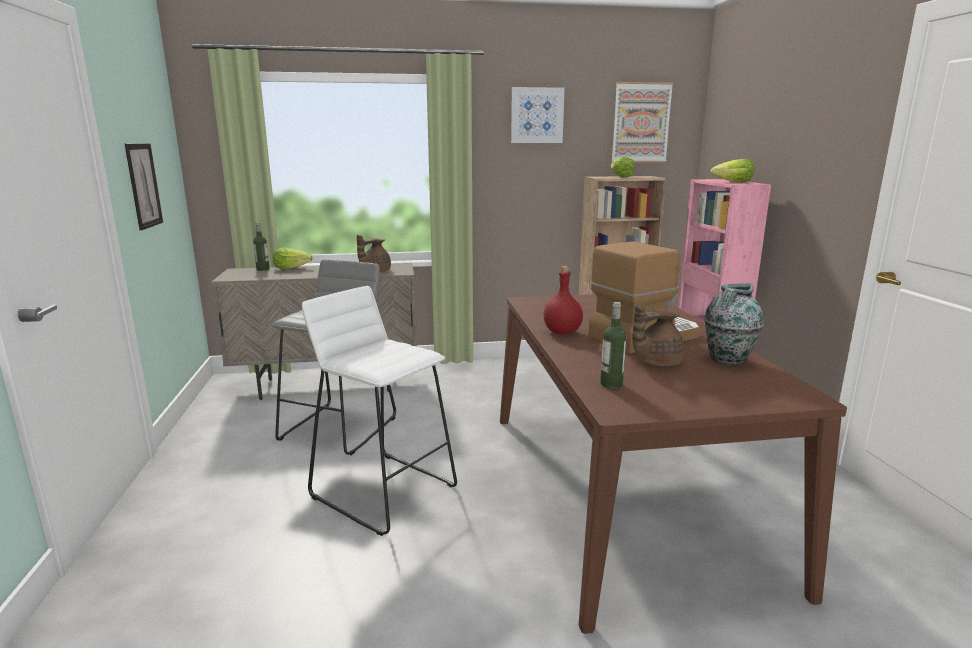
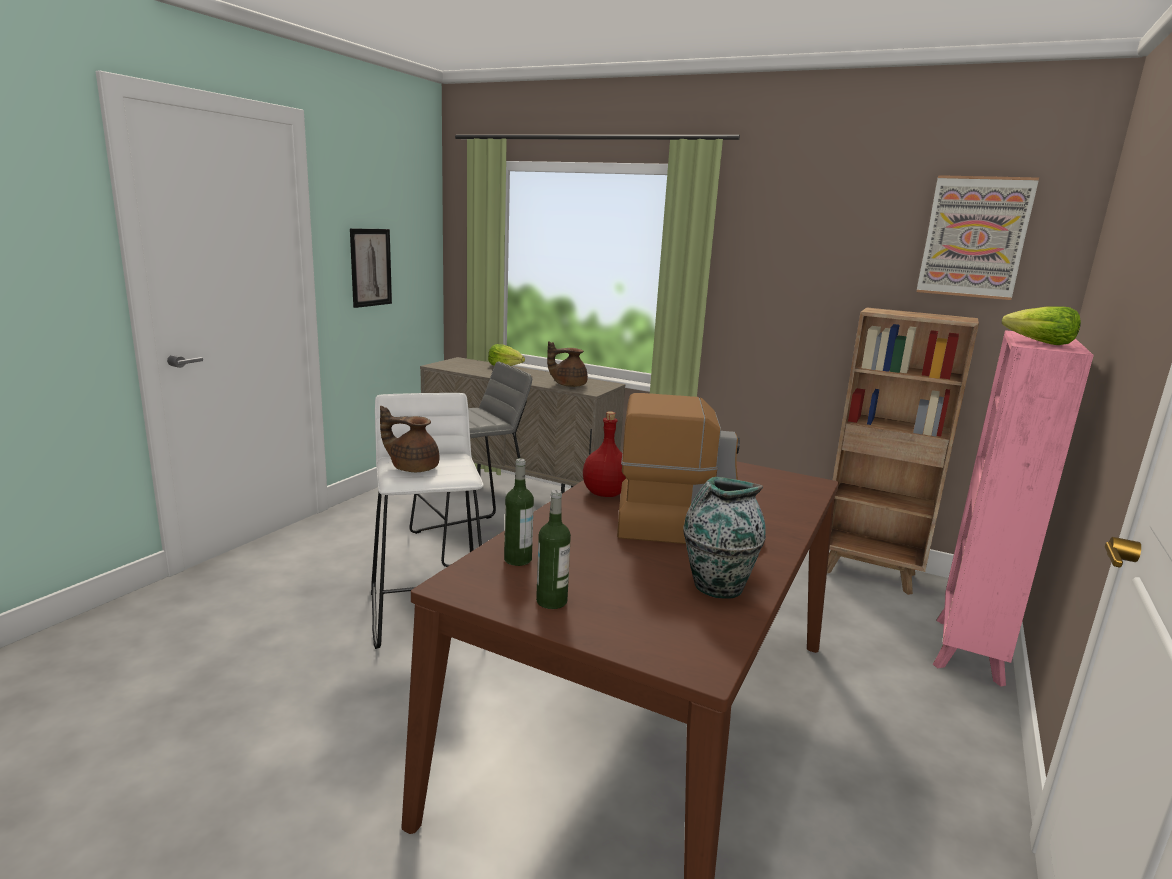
camera: 35 degrees right, 0 degrees up
(263, 269) = (480, 363): bottle -> bottle (551, 601)
(537, 115) = (810, 219): picture -> none
(620, 177) = (910, 314): lettuce -> none
(655, 362) = (623, 556): brown teapot -> brown teapot (413, 467)

